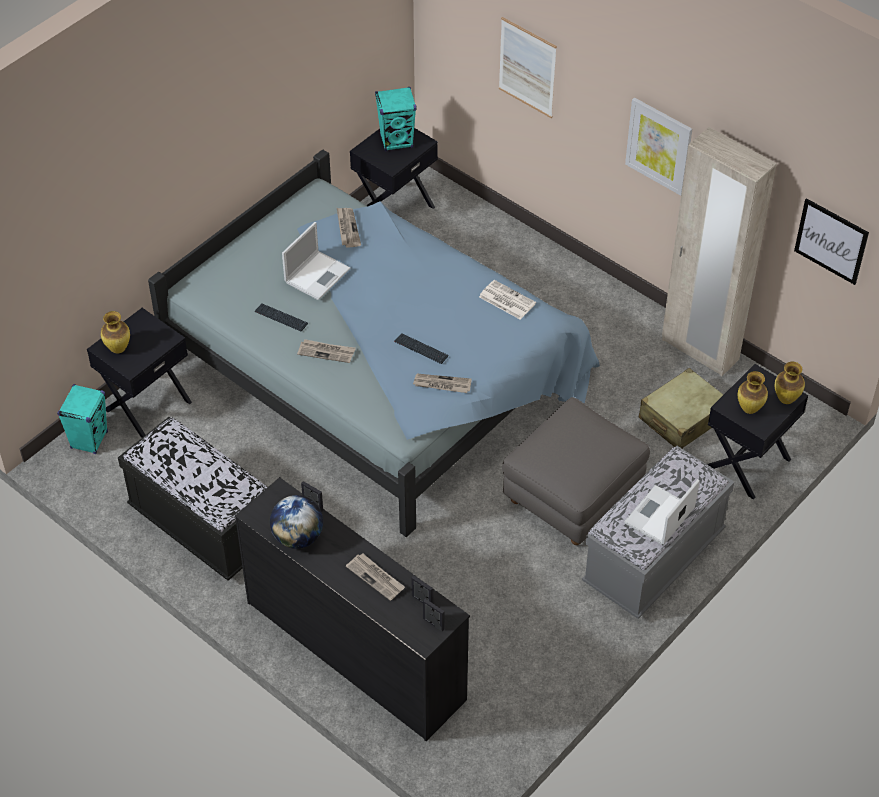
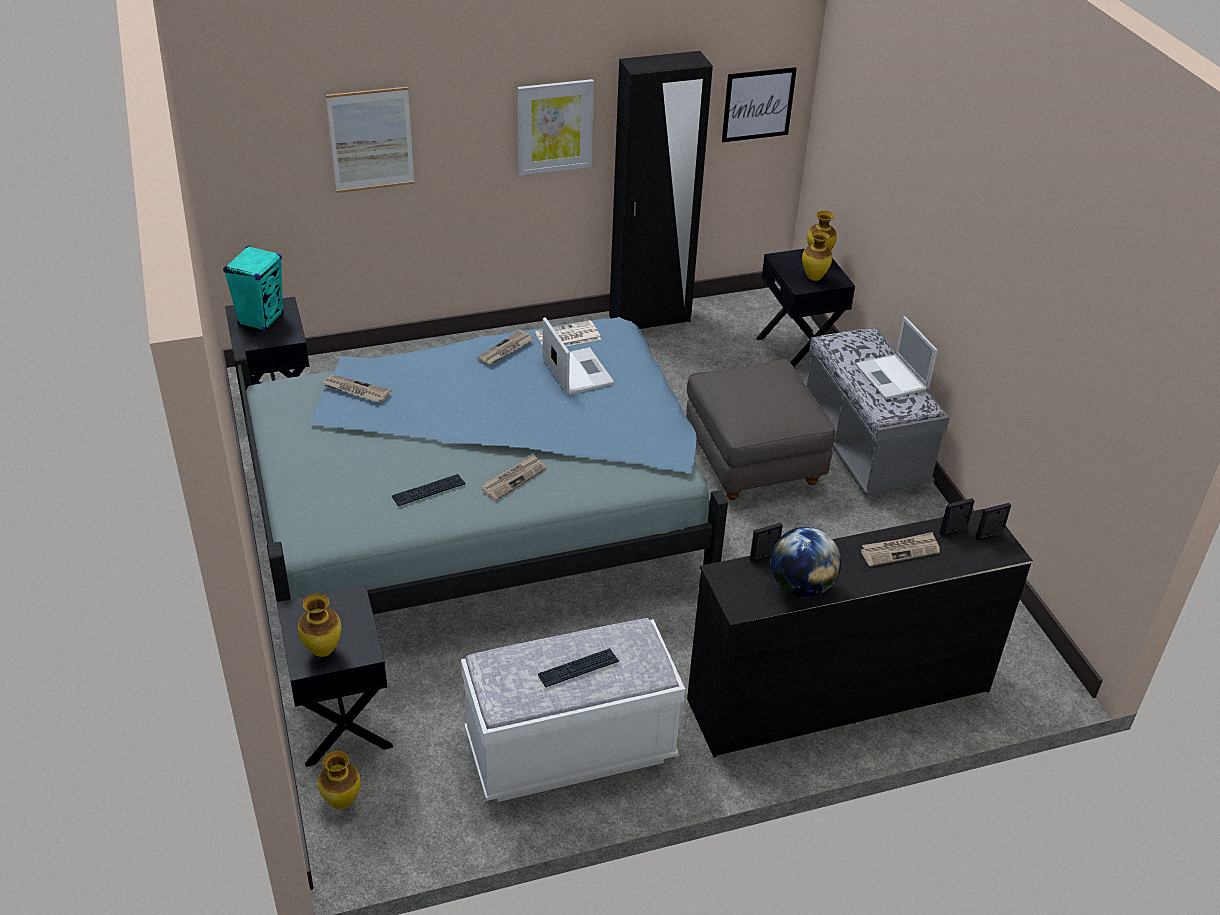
camera: 60 degrees left, 10 degrees down
(89, 440) = (341, 802): turquoise speaker -> vase
(202, 526) = (570, 750): black bench -> white bench
(318, 274) = (399, 436): laptop -> laptop (577, 371)
(421, 349) = (579, 412): keyboard -> keyboard (578, 669)
(442, 384) = (639, 419): newspaper -> newspaper (506, 350)
(682, 418) = (717, 362): beige suitcase -> none
(699, 350) = (650, 319): beige wardrobe -> black wardrobe

